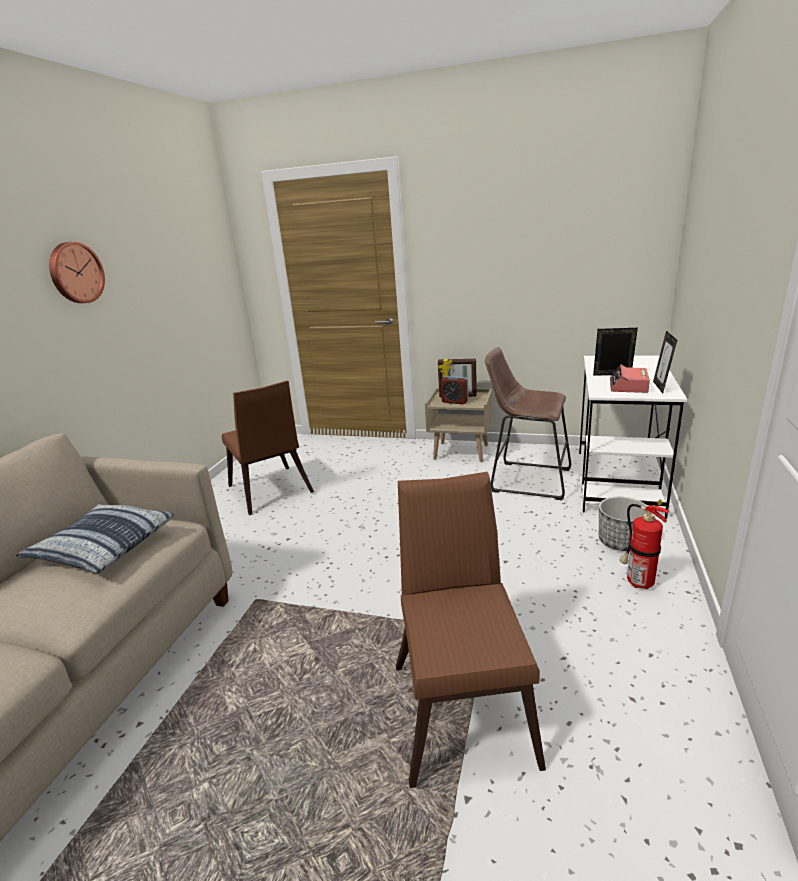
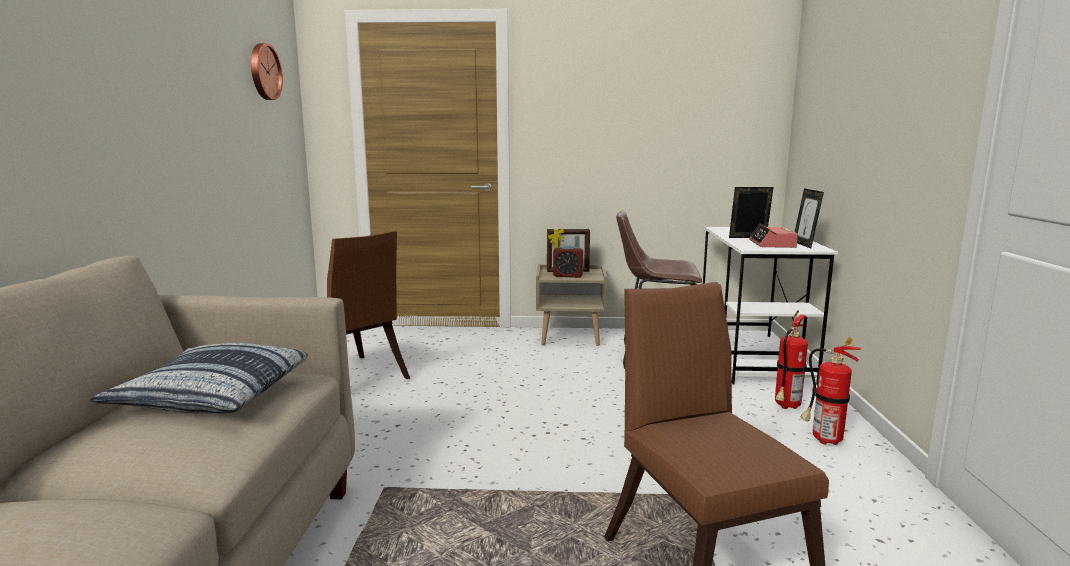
camera: 15 degrees left, 10 degrees down
(75, 273) = (146, 70): wall clock -> wall clock (264, 72)
(620, 542) = (786, 407): planter -> fire extinguisher

